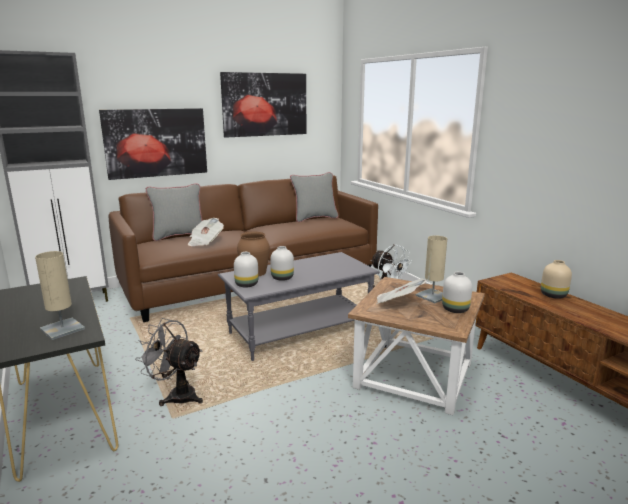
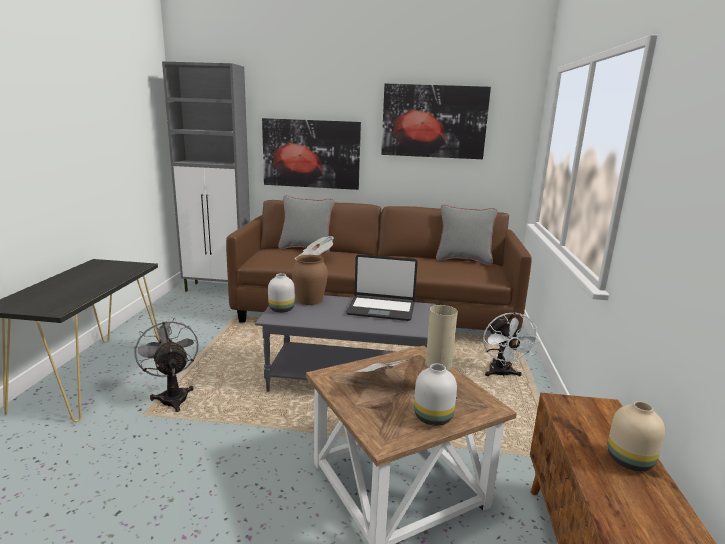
camera: 35 degrees right, 0 degrees up
(62, 329) = (59, 300): beige table lamp -> none
(283, 278) = (324, 313): white vase -> none
(315, 264) = (381, 309): none -> laptop

